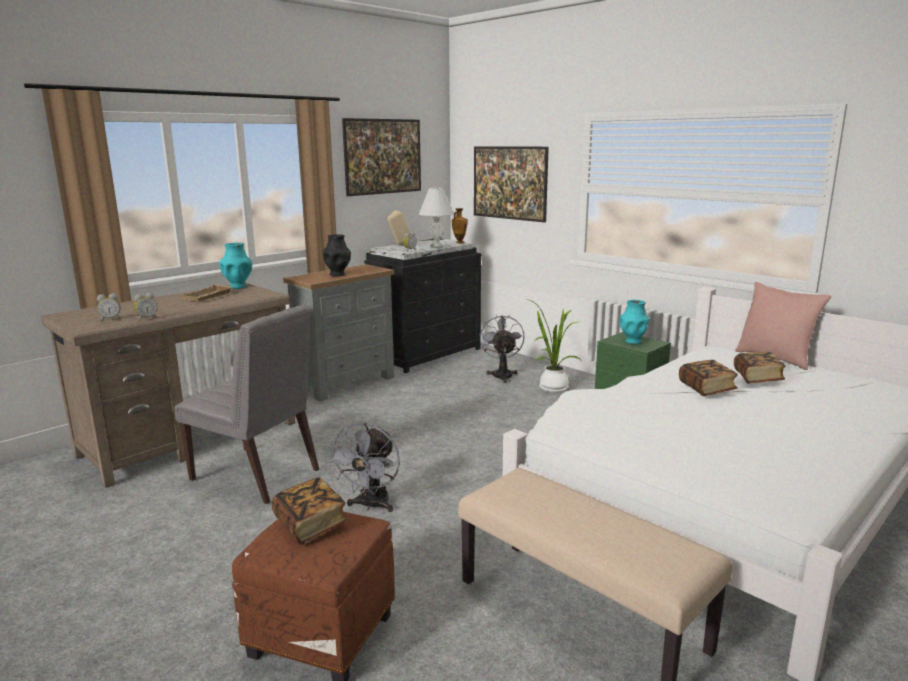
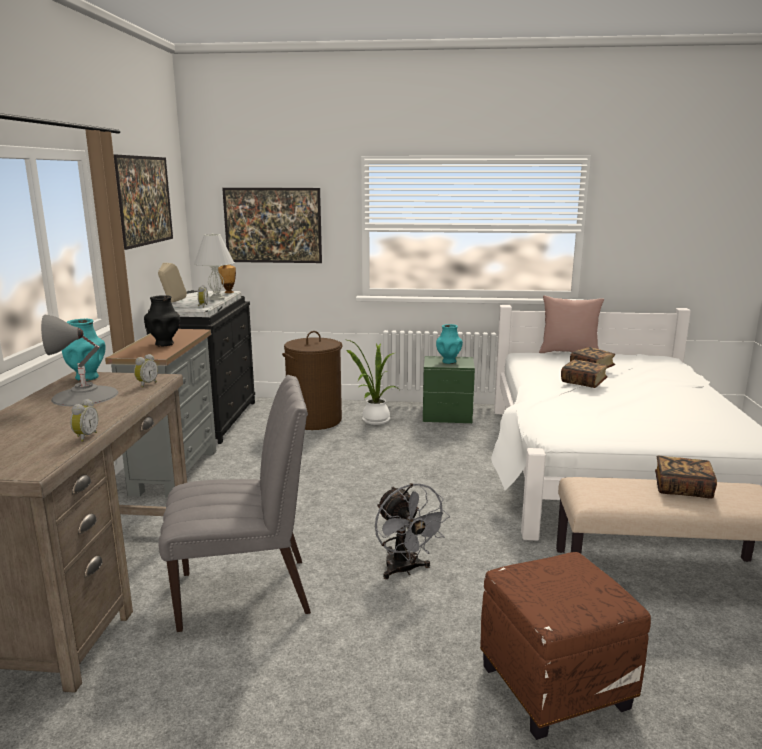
camera: 40 degrees left, 0 degrees up
(111, 319) = (30, 450): alarm clock -> alarm clock (146, 384)
(208, 297) = (85, 396): beige tray -> grey table lamp
(311, 525) = (545, 580): book -> book (682, 489)
(502, 374) = (314, 420): grey fan -> brown laundry basket

